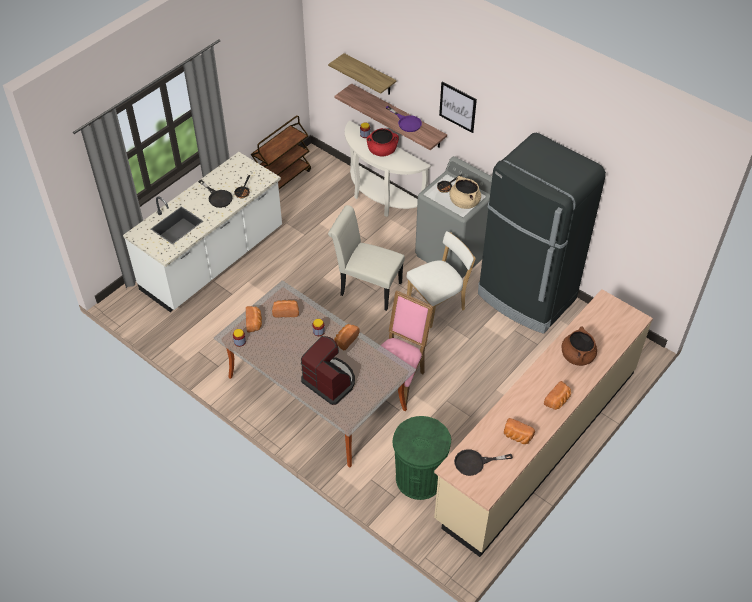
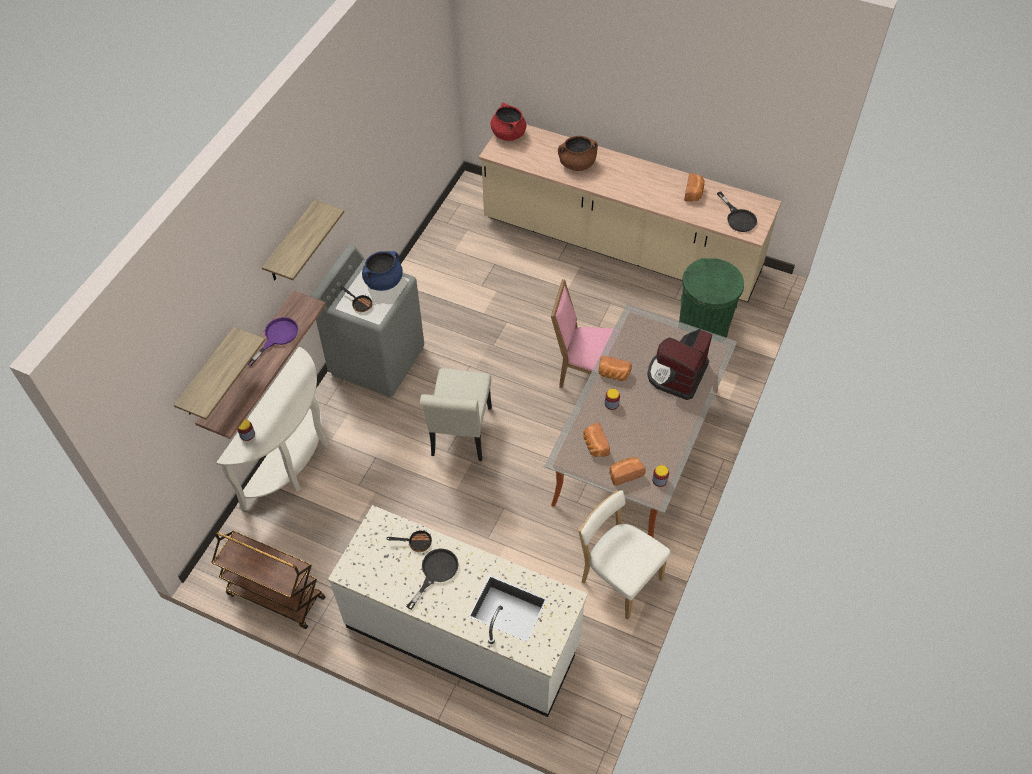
camera: 105 degrees left, 5 degrees up
(382, 151) = (280, 406): red cooking pot -> red cooking pot (508, 134)
(438, 304) = (466, 359): white chair -> white chair (618, 578)
(457, 107) = (291, 243): picture -> shelf
(464, 202) = (383, 282): beige cooking pot -> blue cooking pot
(526, 297) = (430, 282): black fridge -> none
(557, 401) = (638, 171): bread -> none

